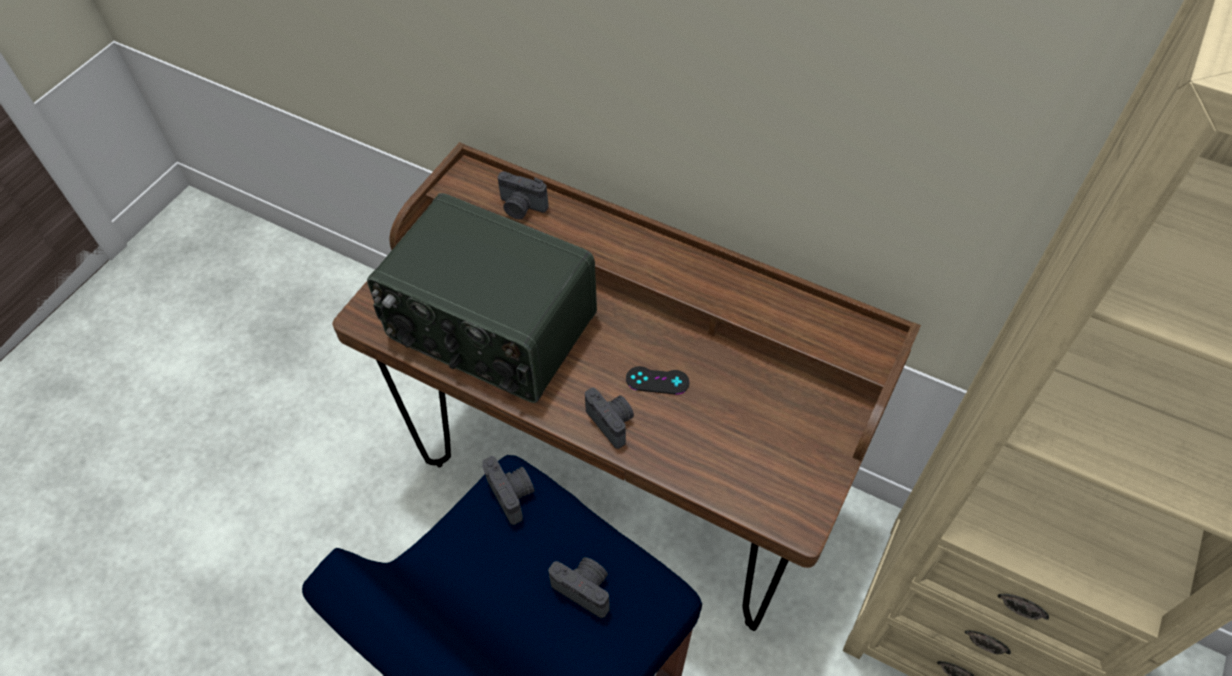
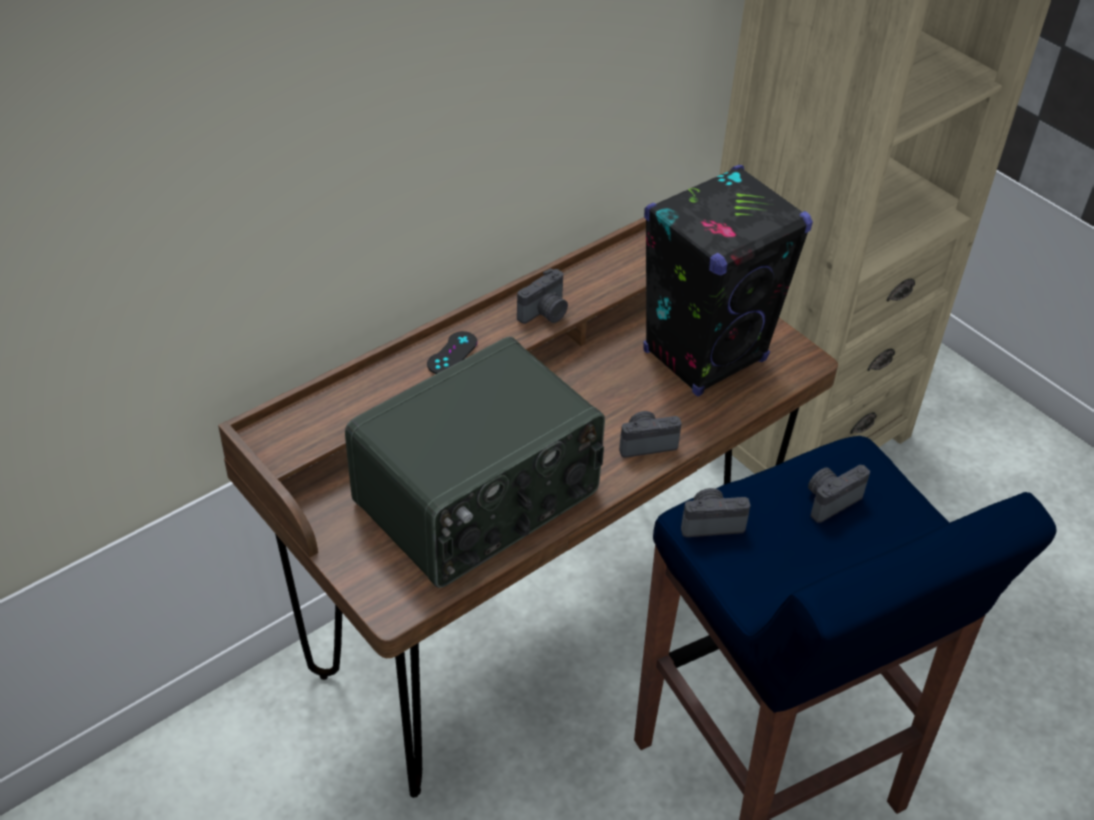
camera: 70 degrees left, 10 degrees down
(521, 207) = (356, 405): camera -> camera (545, 313)
(657, 380) = (615, 397): black game controller -> black game controller (452, 353)
(753, 434) = (705, 356): none -> black speaker

